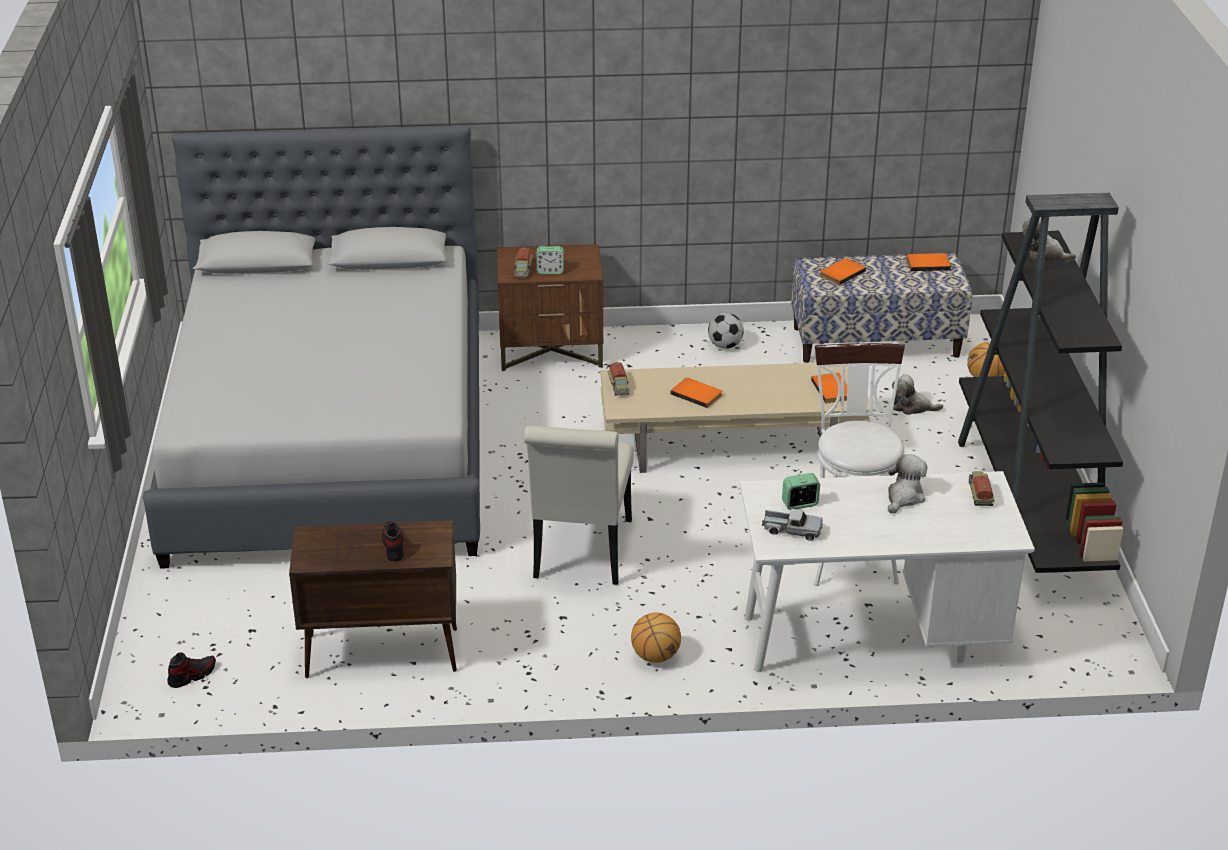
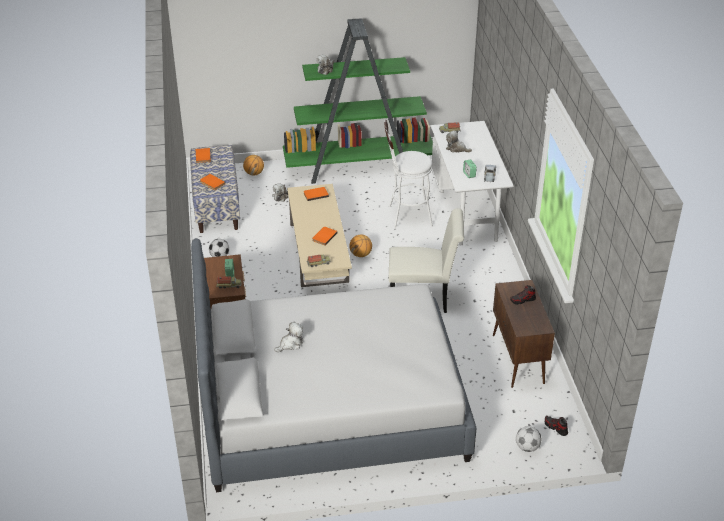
camera: 95 degrees left, 5 degrees up
(162, 635) = (527, 447): none -> football
(345, 301) = (290, 344): none -> plush toy
(655, 656) = (495, 270): basketball -> basketball (360, 254)
(1029, 504) = (359, 167): black bookcase -> green bookcase

